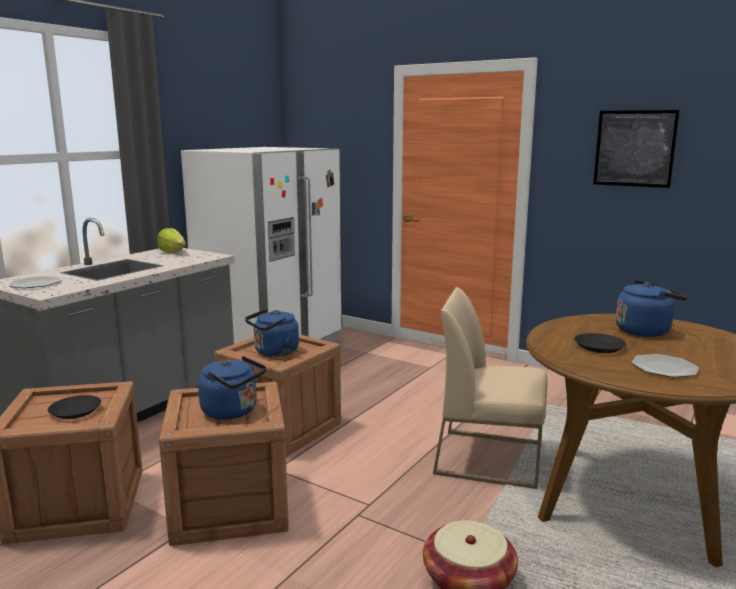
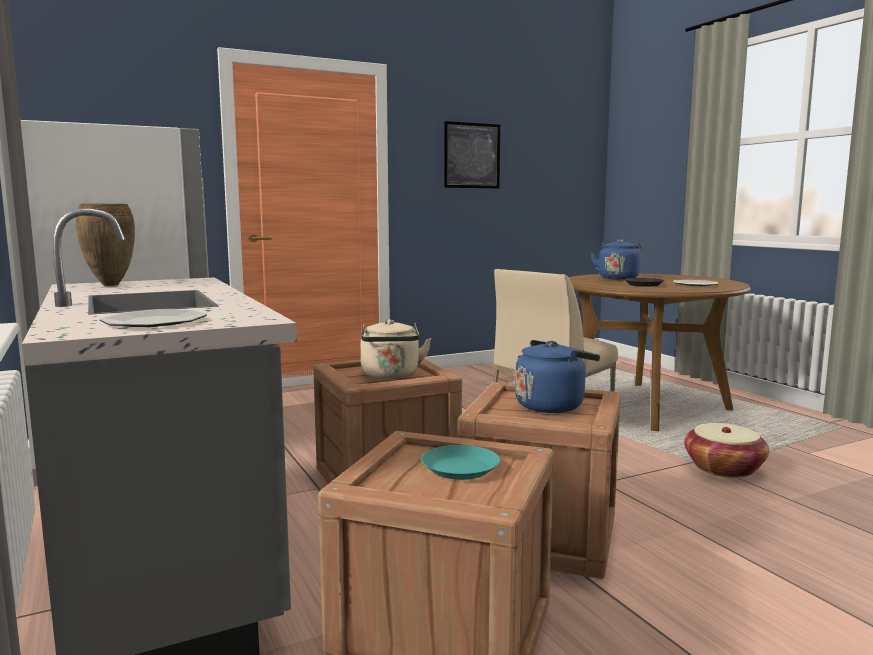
camera: 60 degrees left, 5 degrees down
(76, 411) = (460, 468): black plate -> turquoise plate
(172, 252) = (110, 285): lettuce -> brown vase
(274, 352) = (391, 376): blue kettle -> beige kettle

